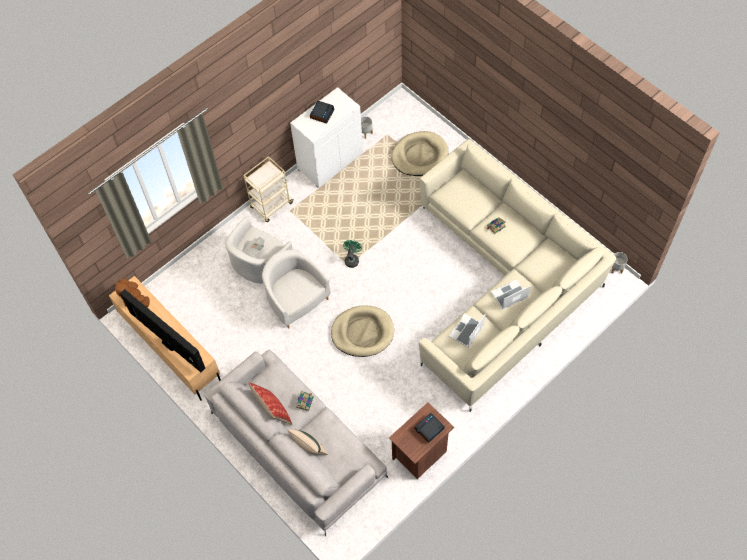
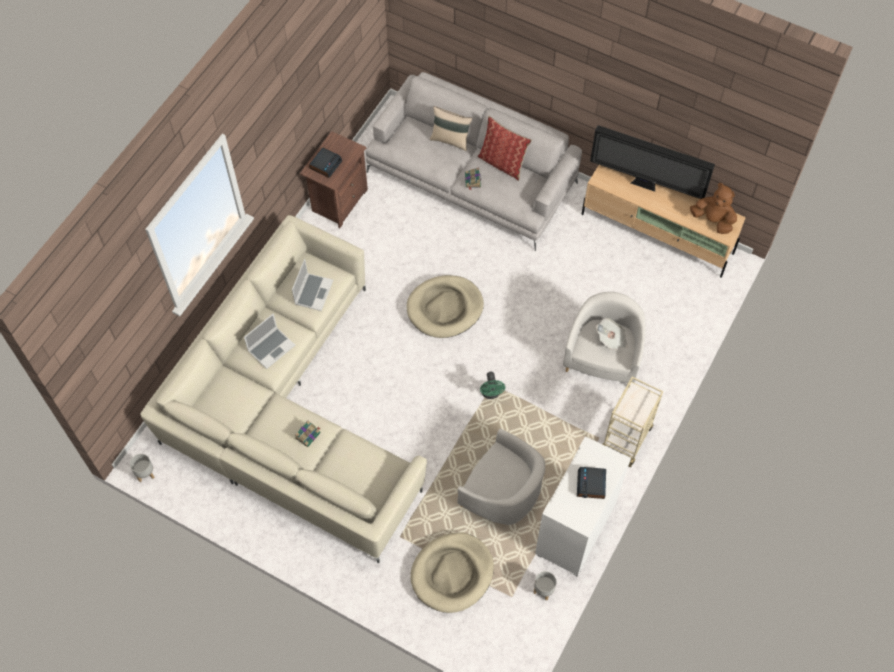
camera: 160 degrees right, 0 degrees up
(296, 299) = (540, 325): white armchair -> white armchair (502, 494)

